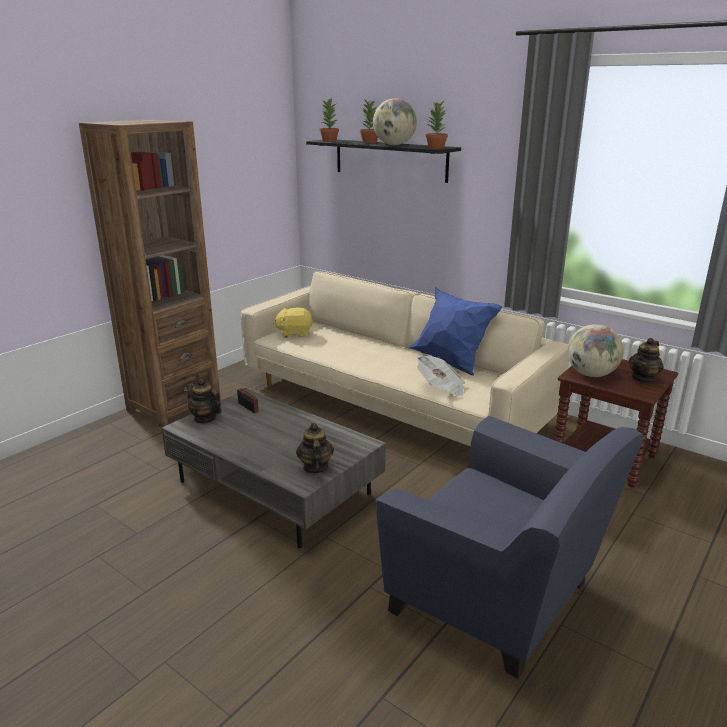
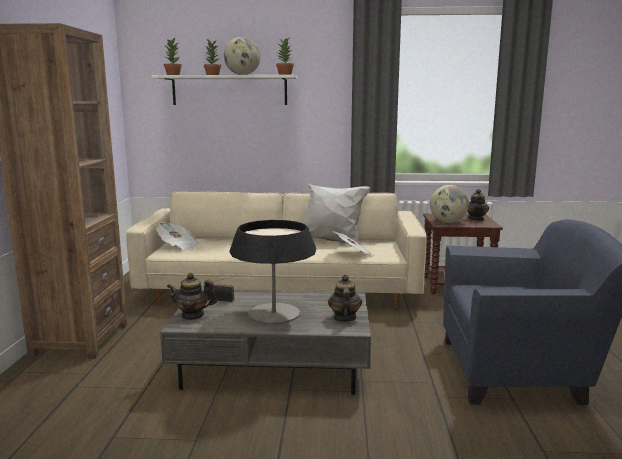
camera: 35 degrees left, 10 degrees down
(266, 439) = (274, 313): none -> table lamp
(294, 333) = (178, 247): yellow plush toy -> newspaper
(315, 467) = (344, 318): teapot -> teapot turned 45 degrees clockwise
(390, 160) = (229, 90): black shelf -> white shelf
(450, 363) = (332, 242): blue pillow -> white pillow

